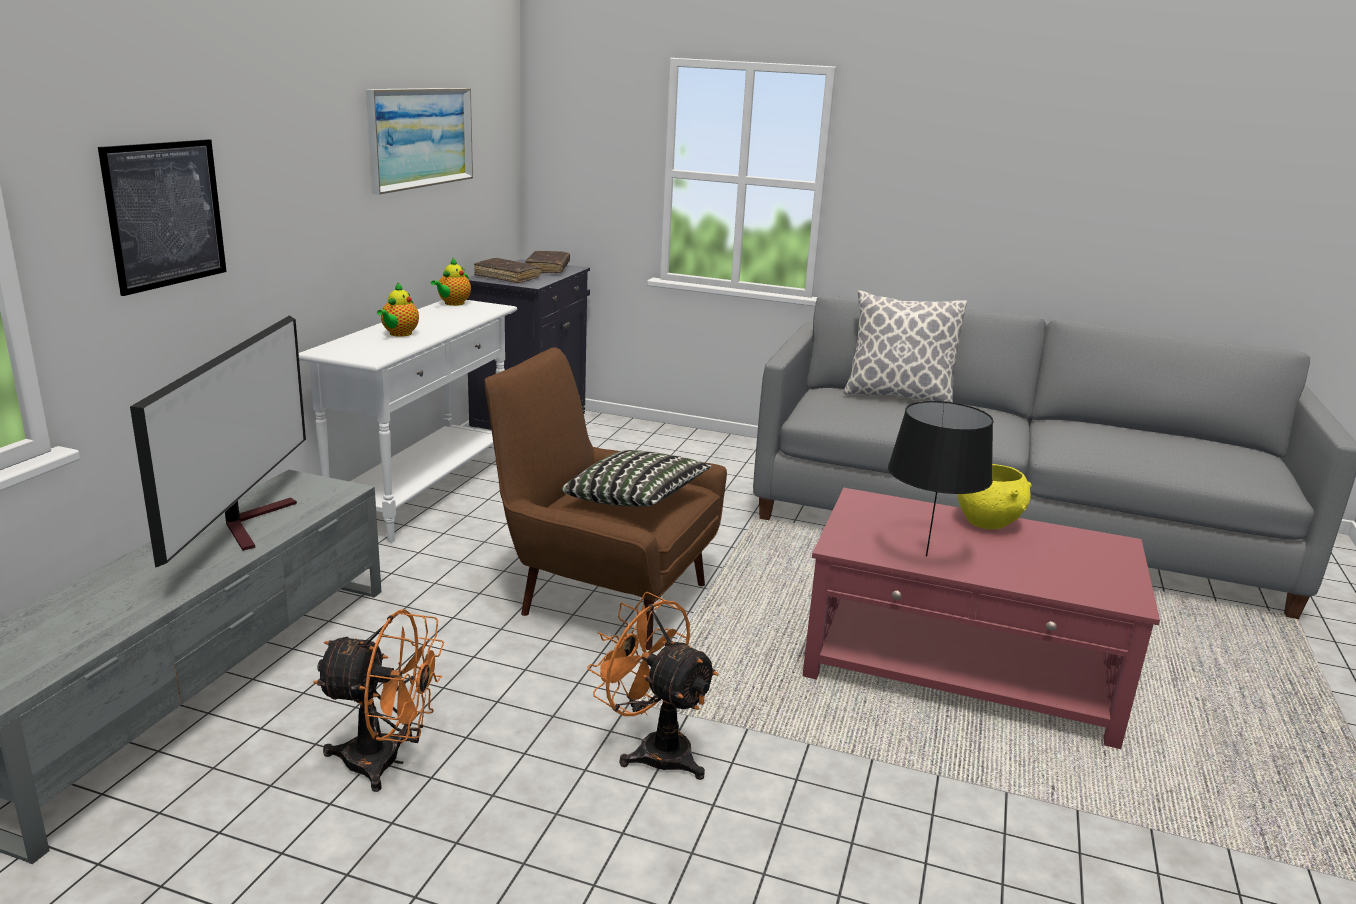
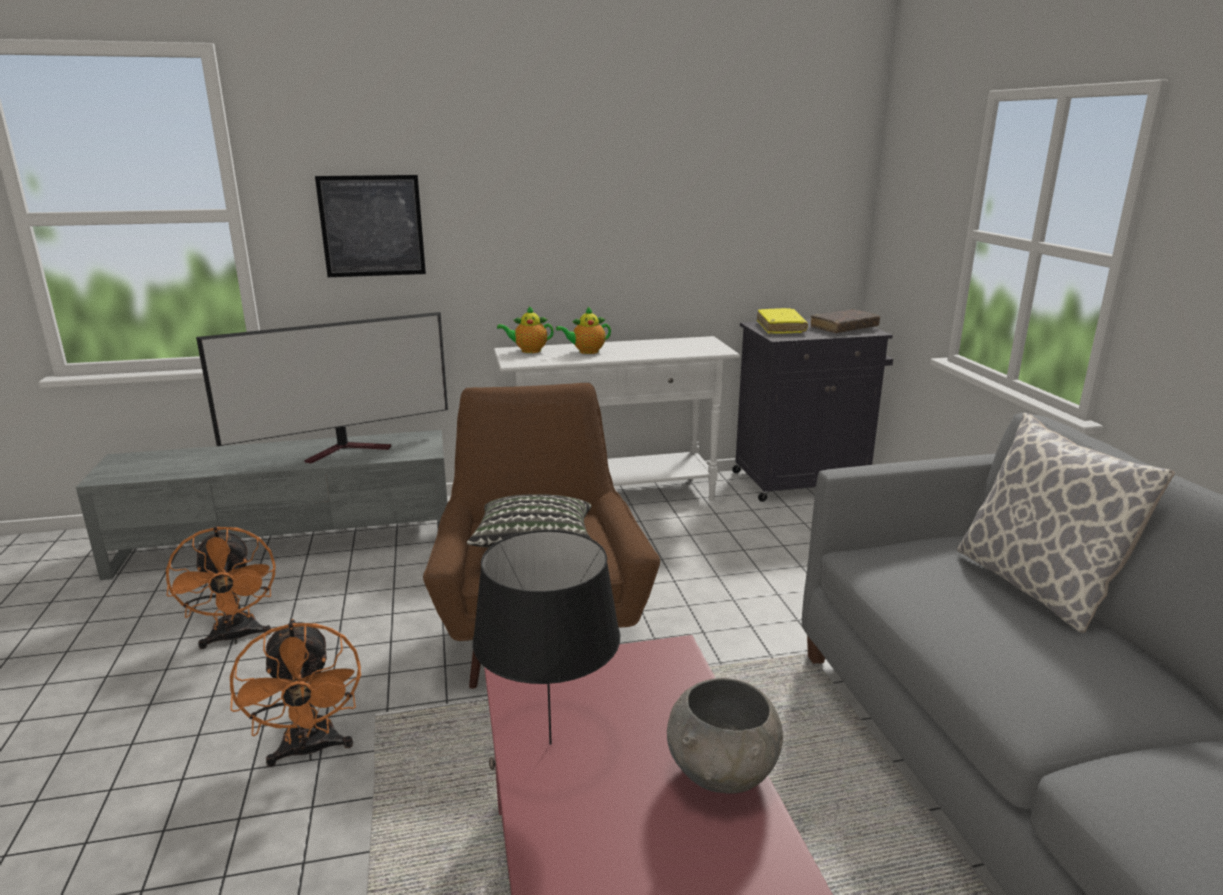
camera: 60 degrees right, 0 degrees up
(420, 137) = (688, 184): picture -> none
(453, 303) = (697, 340): teapot -> teapot (528, 351)
(507, 277) = (781, 328): brown book -> yellow book
(654, 749) = (310, 750): orange fan -> orange fan turned 150 degrees clockwise
(987, 522) = (722, 775): yellow bowl -> grey bowl

